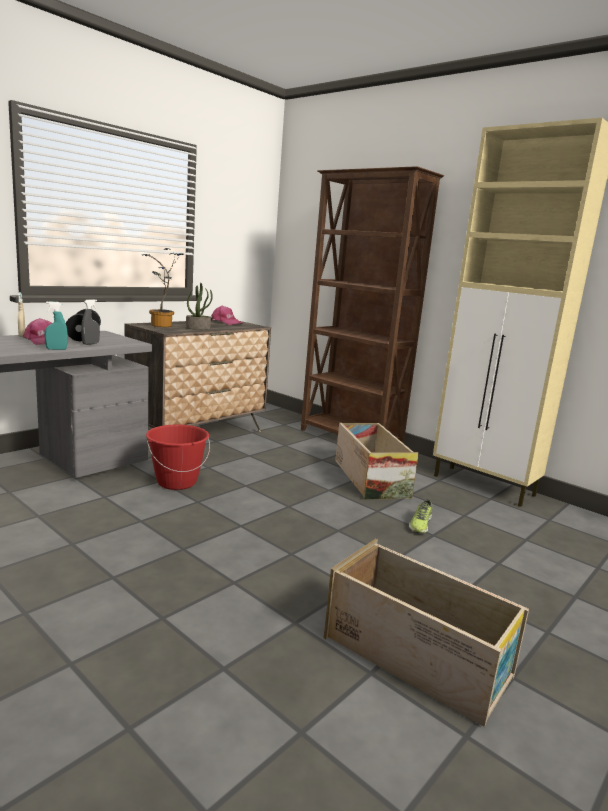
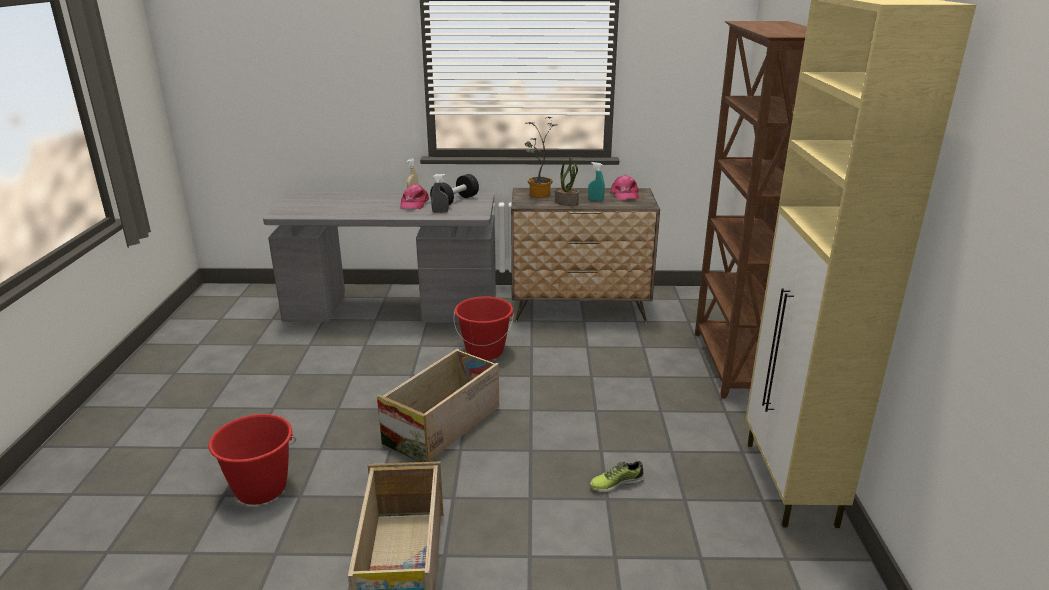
camera: 50 degrees right, 10 degrees up
(56, 349) = (401, 216): turquoise spray bottle -> turquoise spray bottle (595, 200)
(167, 691) = (261, 489): none -> red bucket
(369, 478) = (662, 416): crate -> crate (444, 424)

